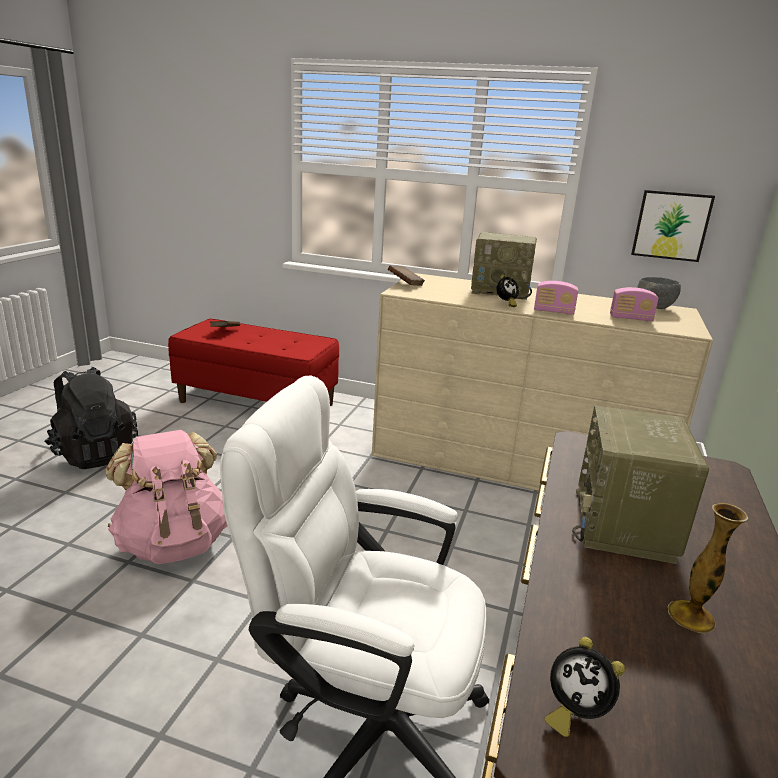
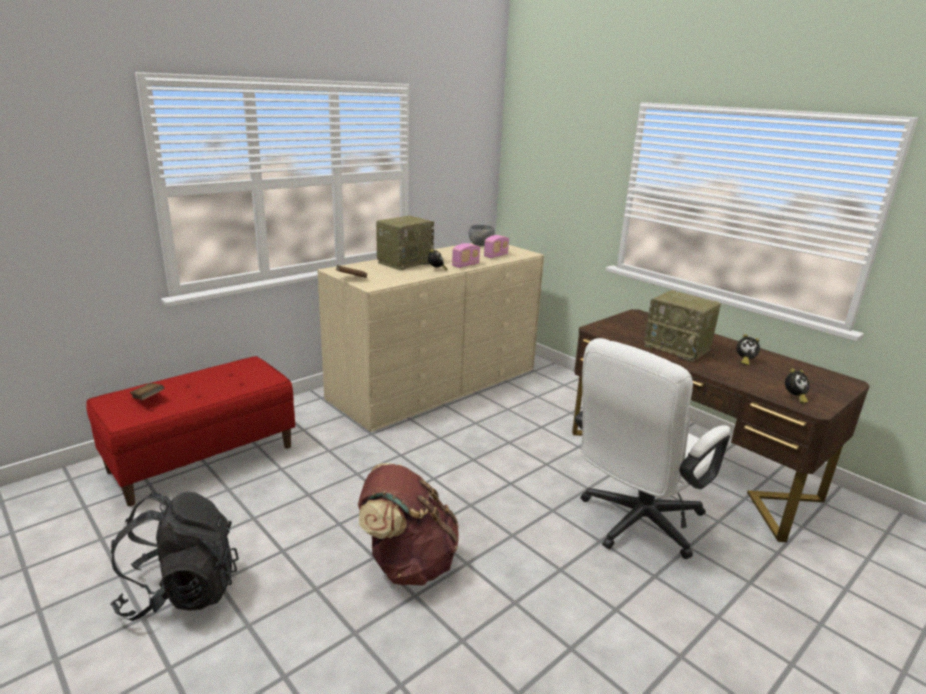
camera: 60 degrees left, 0 degrees up
(174, 543) = (407, 563): pink backpack -> brown backpack
(671, 225) = (459, 189): picture -> none
(691, 616) = (744, 361): vase -> alarm clock

